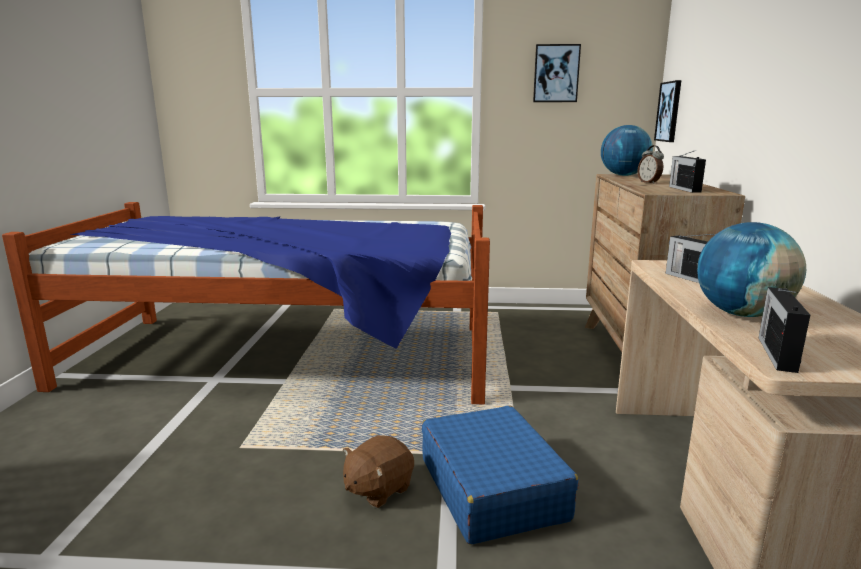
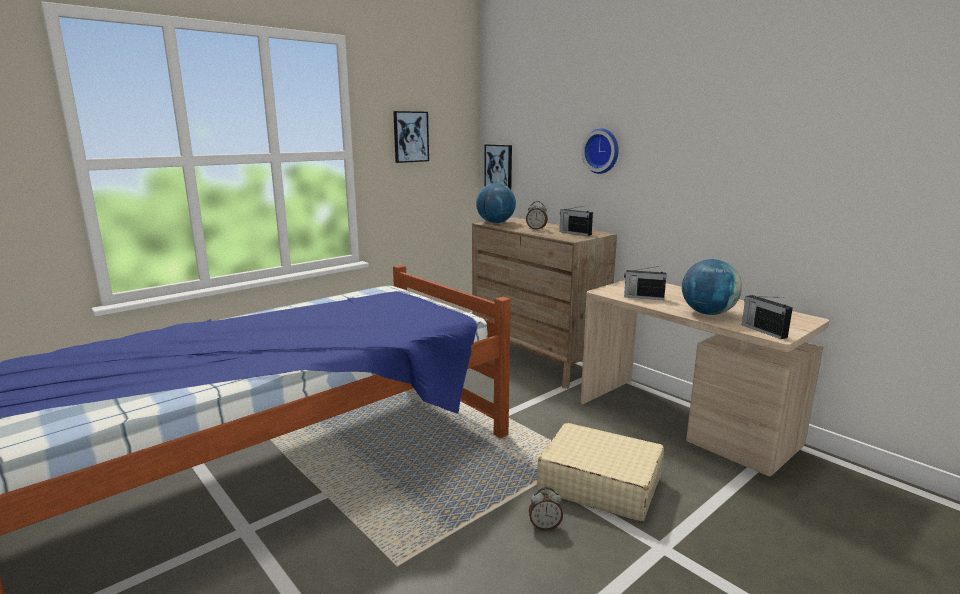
camera: 45 degrees left, 0 degrees up
(378, 489) = (545, 526): brown plush toy -> alarm clock
(492, 488) = (599, 484): blue suitcase -> beige suitcase
(751, 72) = (602, 151): none -> wall clock

